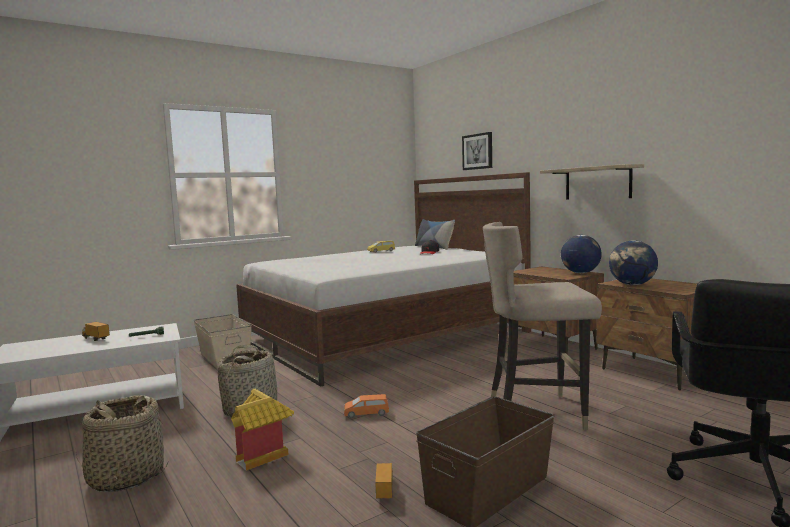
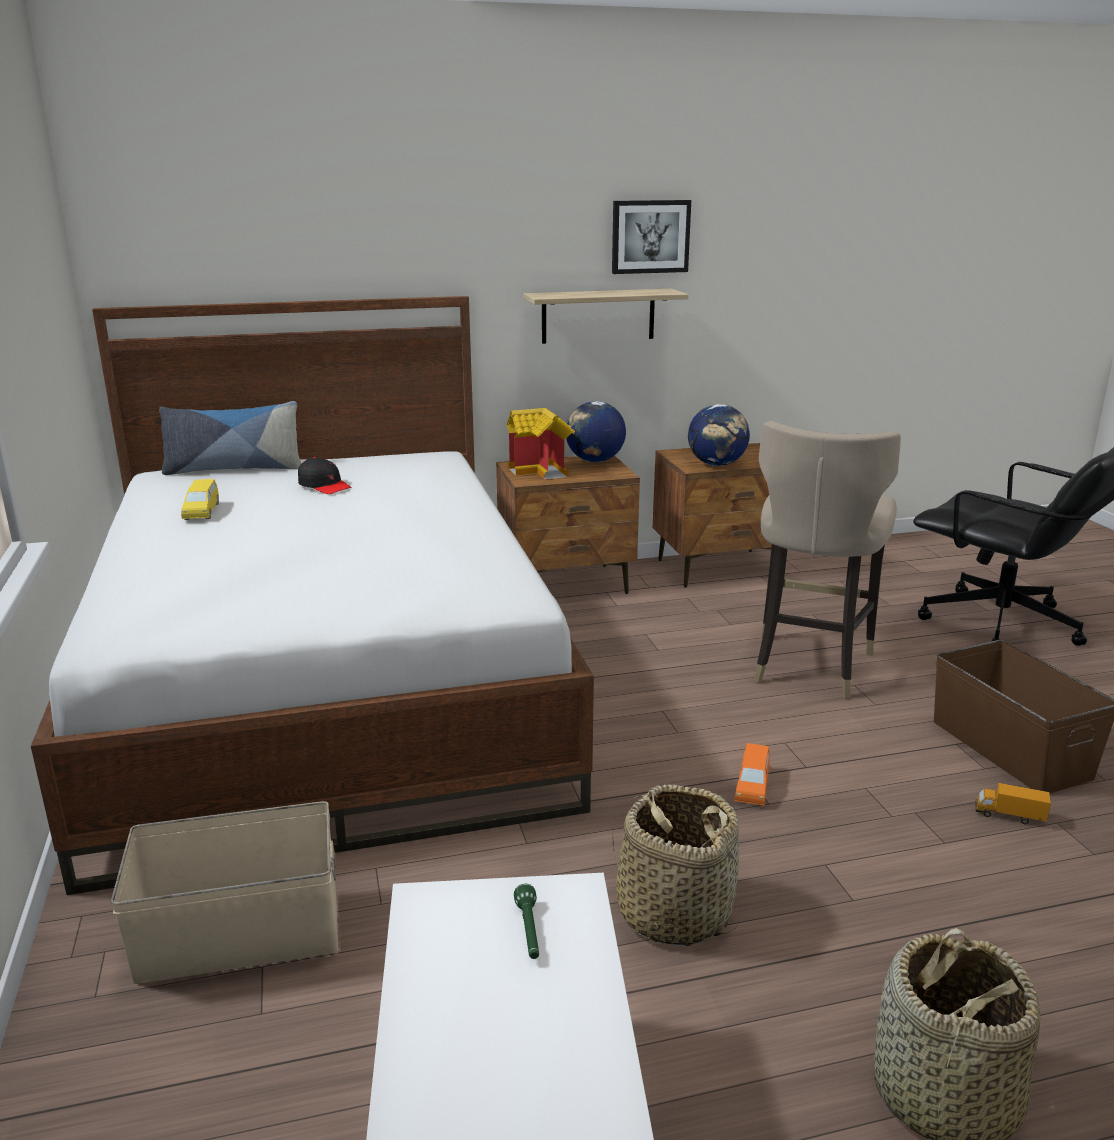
camera: 70 degrees left, 15 degrees up
(96, 339) = (479, 1040): toy truck -> none
(264, 455) = (884, 909): toy house -> toy house (542, 471)
(478, 151) = (316, 246): picture -> picture (650, 236)

